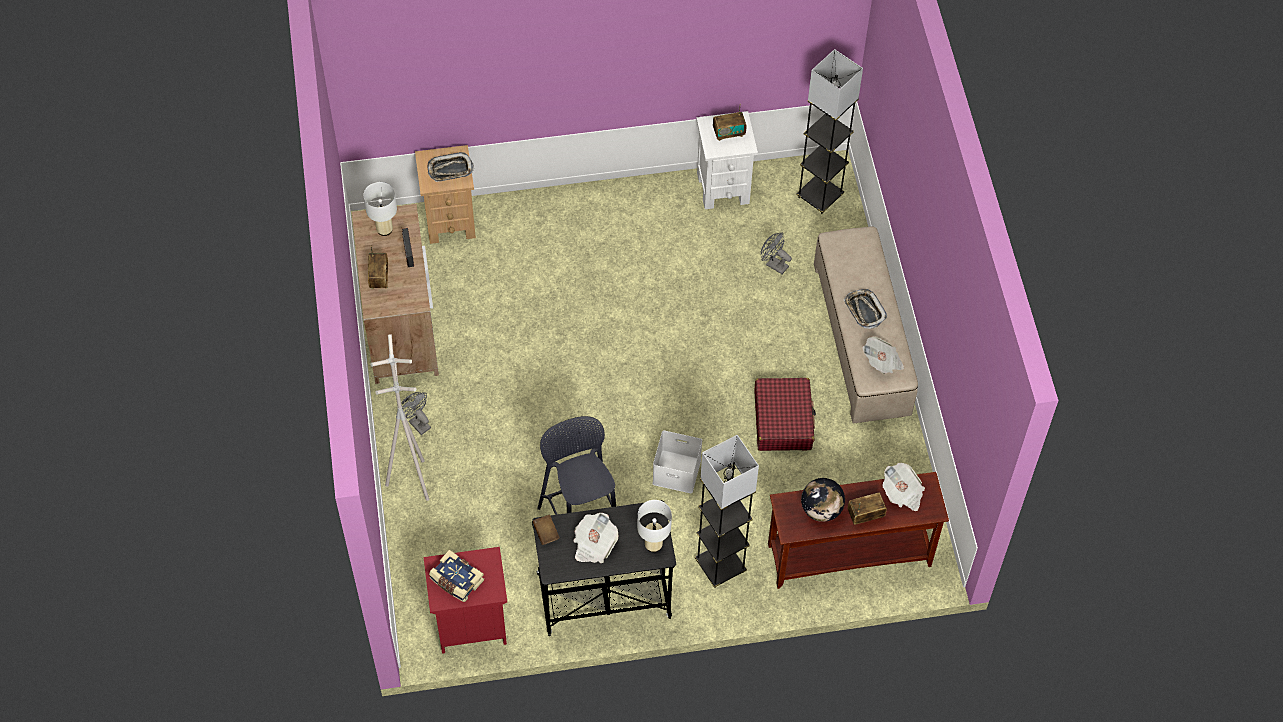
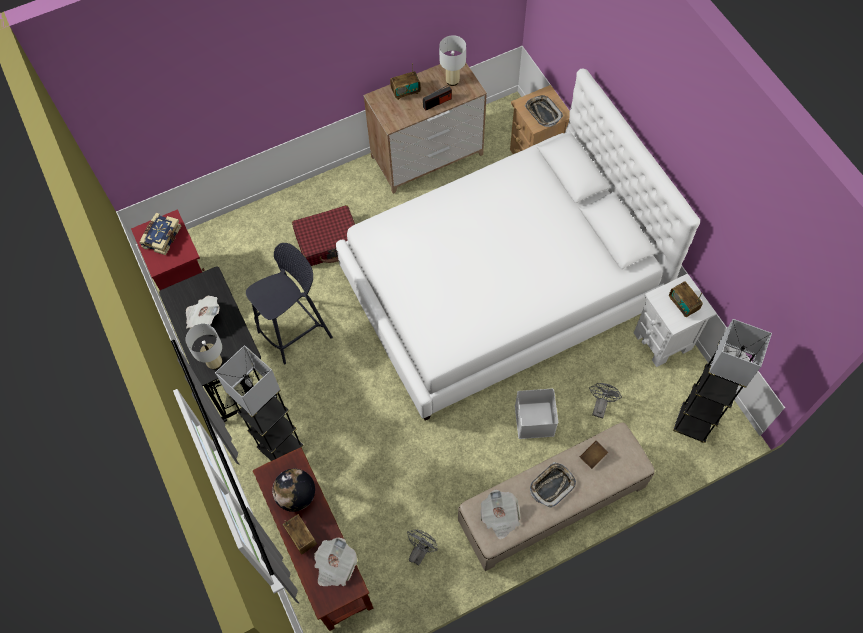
camera: 75 degrees right, 5 degrees up
(412, 481) = (294, 207): grey clothes rack -> none
(417, 422) = (346, 193): grey fan -> grey fan (420, 550)
(546, 533) = (206, 279): brown book -> brown book (593, 456)
(606, 307) = (501, 287): none -> white bed
(675, 472) = (360, 387): white storage box -> white storage box (533, 419)
(783, 420) = (440, 458): red suitcase -> red suitcase (328, 241)

